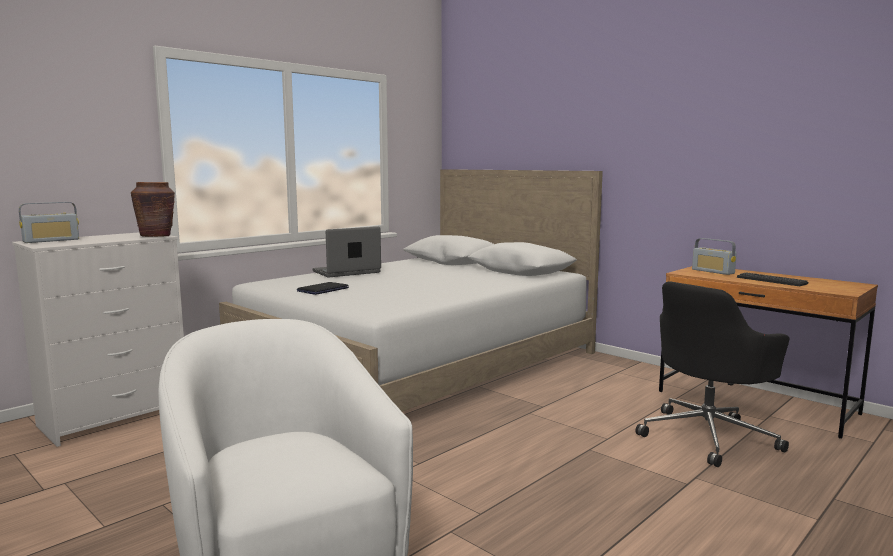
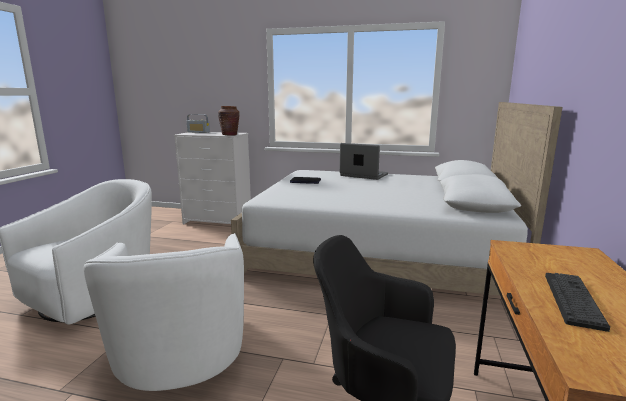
camera: 60 degrees right, 5 degrees up
(543, 500) = (181, 356): none -> white armchair
(713, 271) = (560, 259): radio -> none

